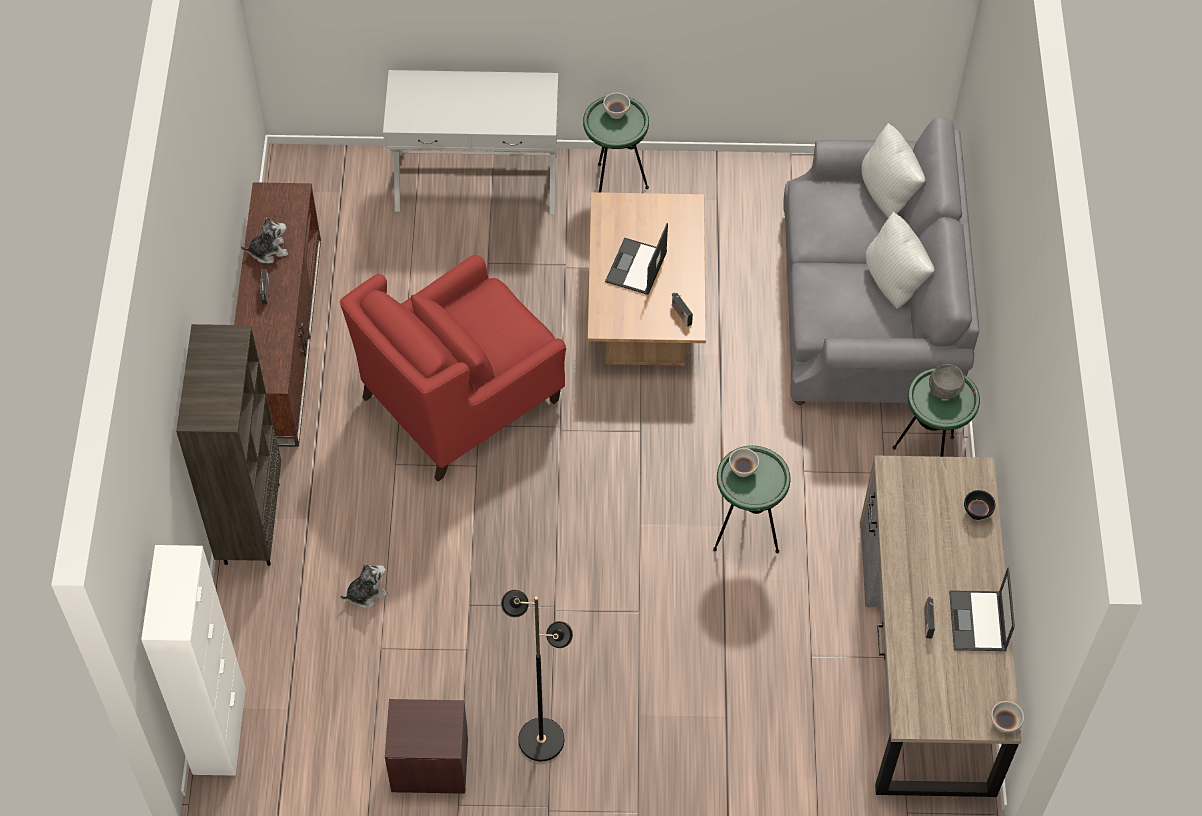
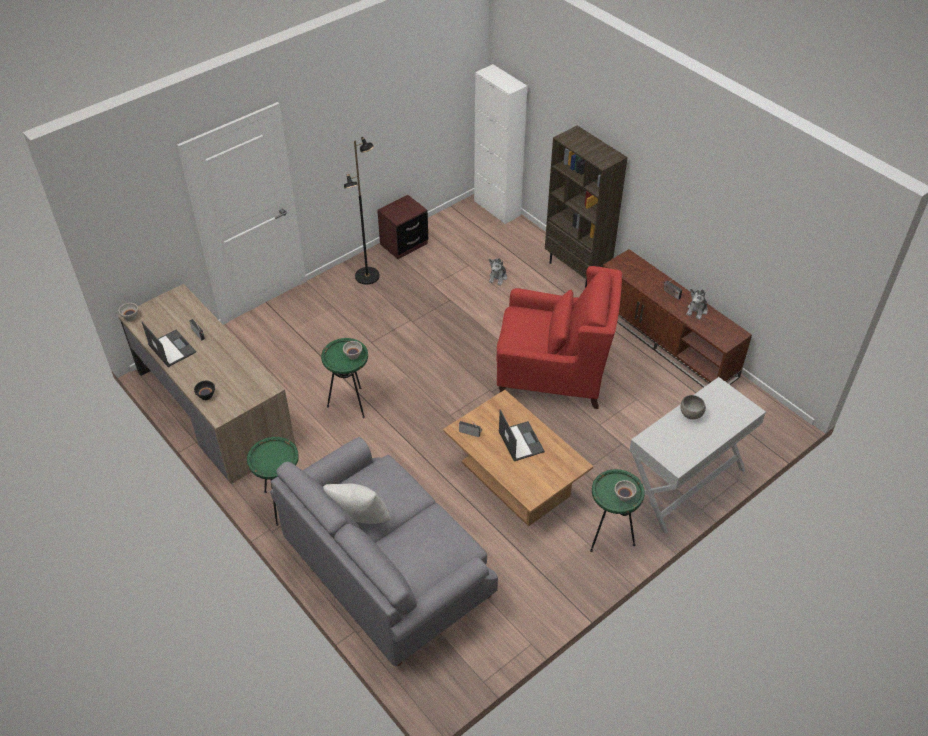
camera: 140 degrees right, 10 degrees down
(461, 398) = (553, 372): red armchair -> red armchair turned 90 degrees clockwise
(888, 195) = (412, 578): white pillow -> none
(944, 390) = (275, 461): grey bowl -> grey bowl (691, 415)

